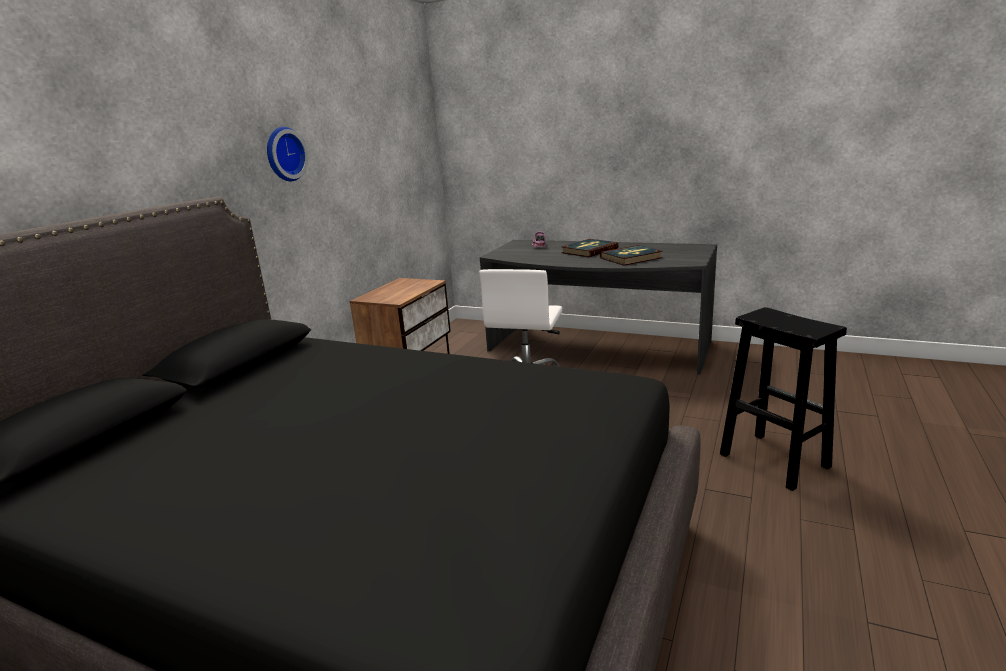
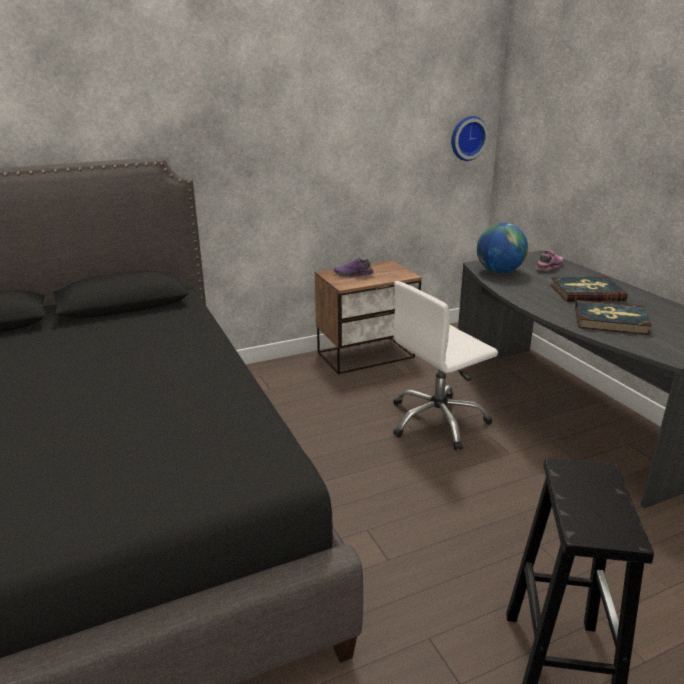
camera: 40 degrees right, 5 degrees up
(283, 154) = (258, 121): wall clock -> wall clock (467, 138)
(389, 293) = (353, 275): none -> purple shoe
(515, 255) = (499, 272): none -> globe

